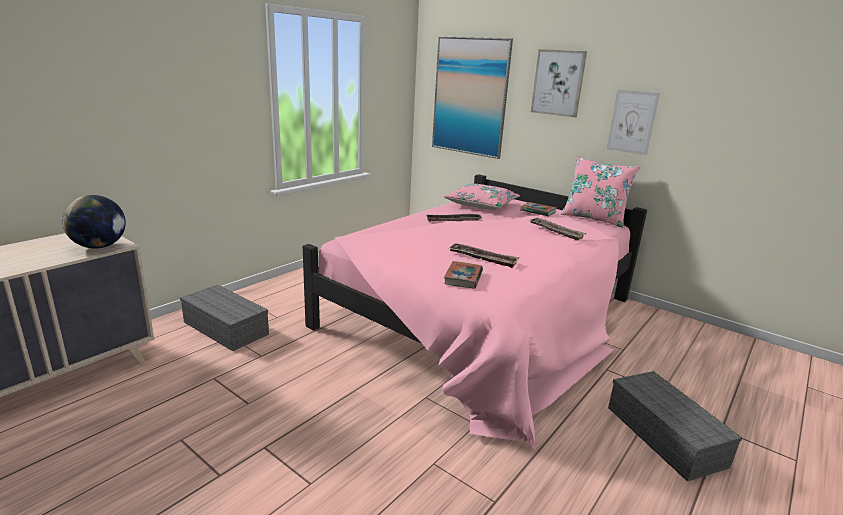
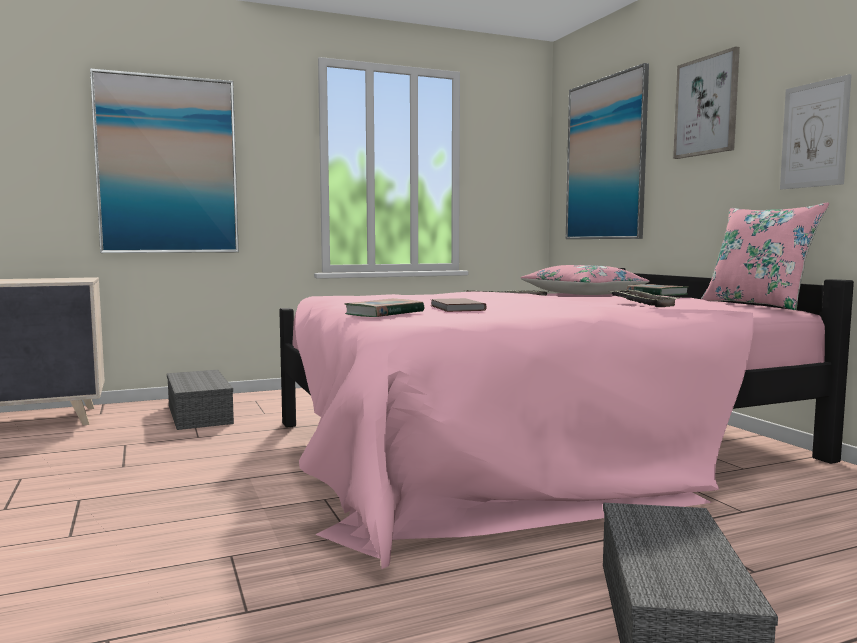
camera: 30 degrees right, 15 degrees down
(99, 246) = (61, 280): globe -> none
(150, 112) = (168, 165): none -> picture
(482, 258) = (456, 308): tray -> brown book

